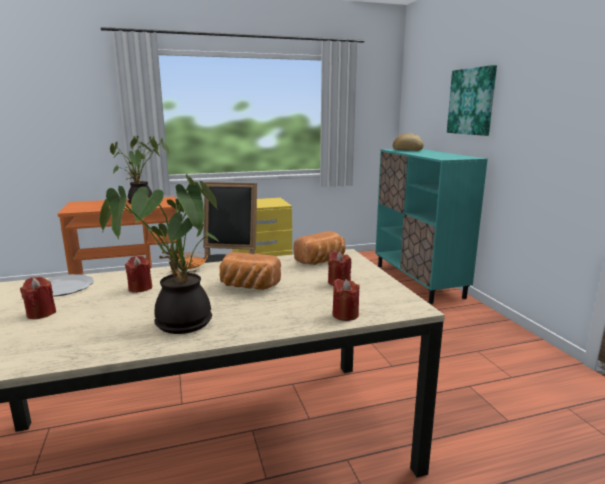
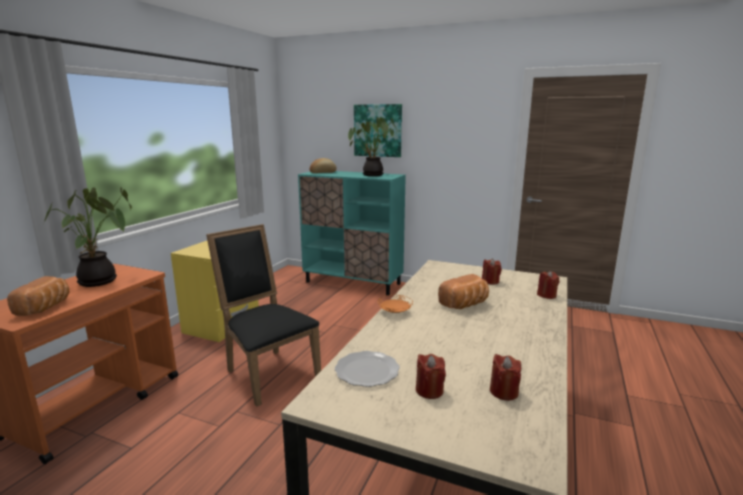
camera: 50 degrees left, 0 degrees up
(140, 288) = (417, 339): red candle -> red candle (503, 392)
(178, 323) = (513, 341): potted plant -> potted plant (372, 175)
(322, 261) = (443, 273): bread -> bread (46, 307)

